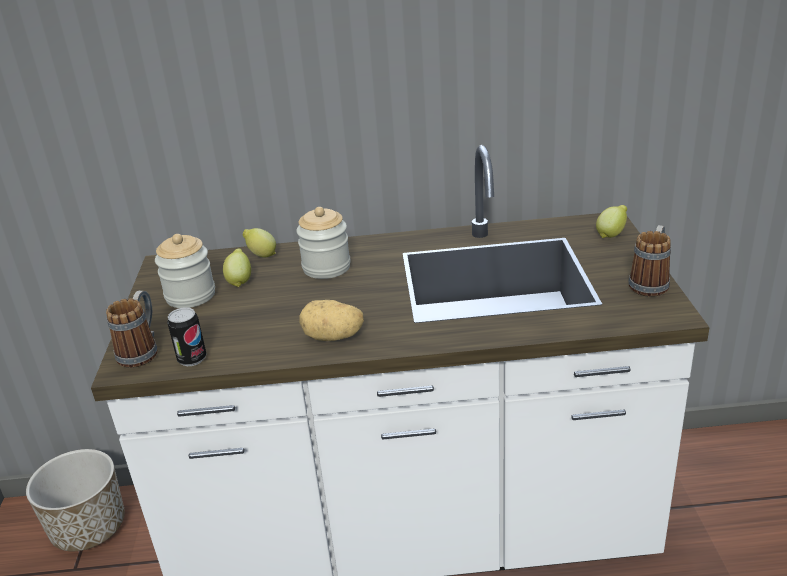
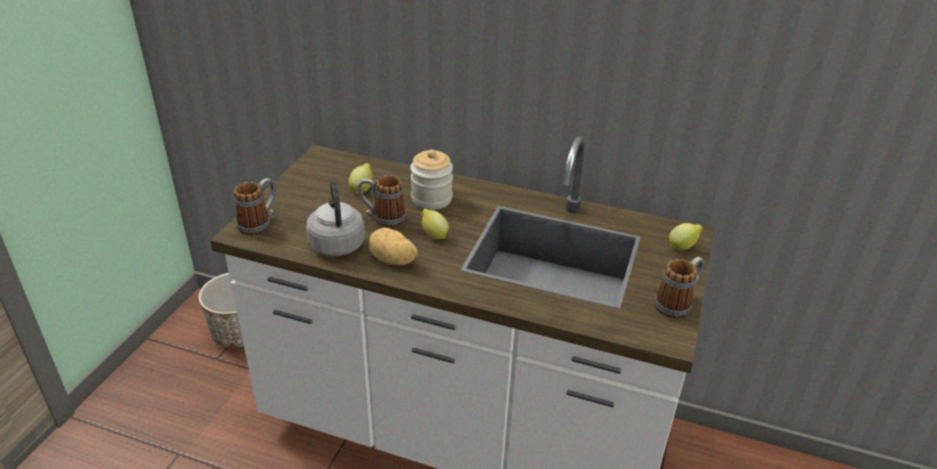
camera: 20 degrees right, 5 degrees up
(190, 295) = (320, 190): jar -> none
(192, 359) = (286, 242): can -> none
(254, 341) = (337, 243): none -> grey kettle
(261, 255) = (392, 172): lemon -> lemon (433, 235)
(287, 301) = (383, 218): none -> mug

